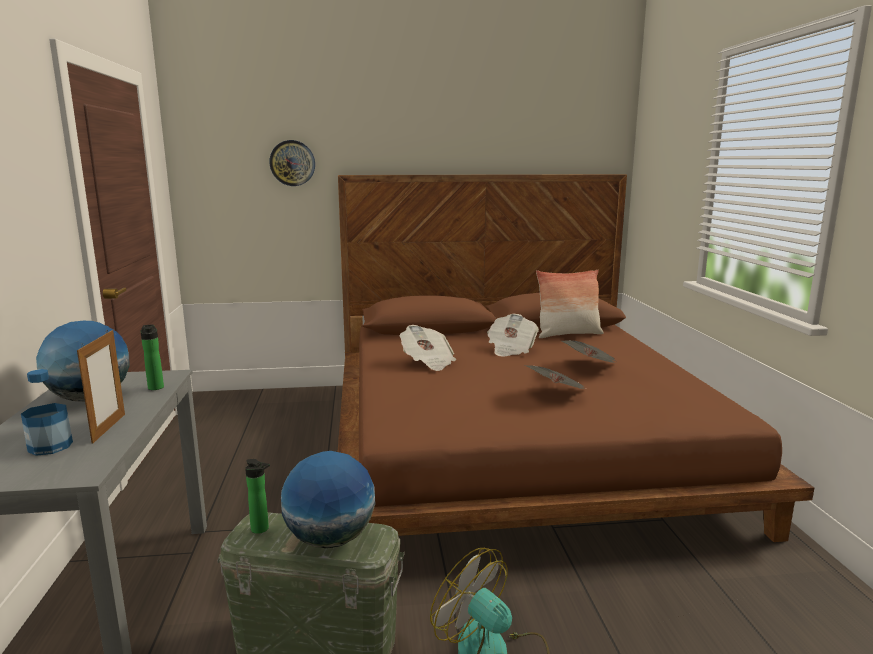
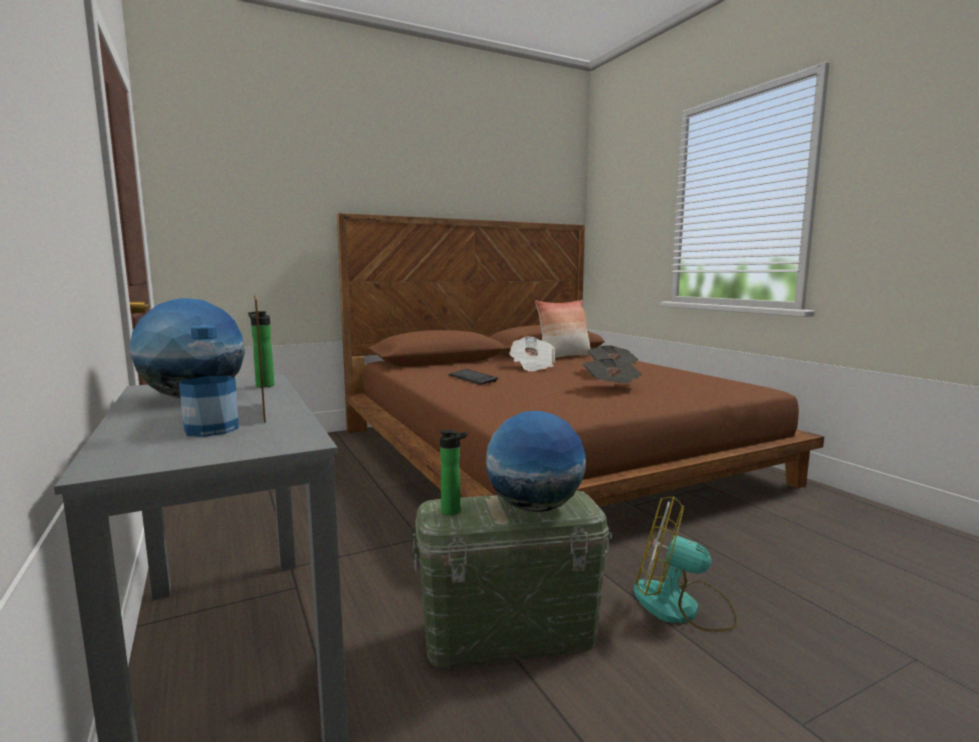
camera: 20 degrees left, 5 degrees down
(292, 163) = (289, 200): wall clock -> none
(428, 362) = (472, 378): newspaper -> keyboard

